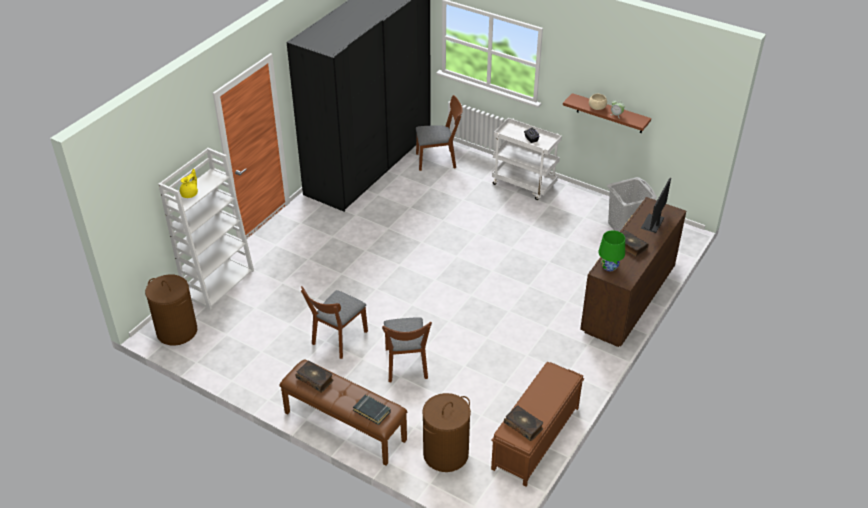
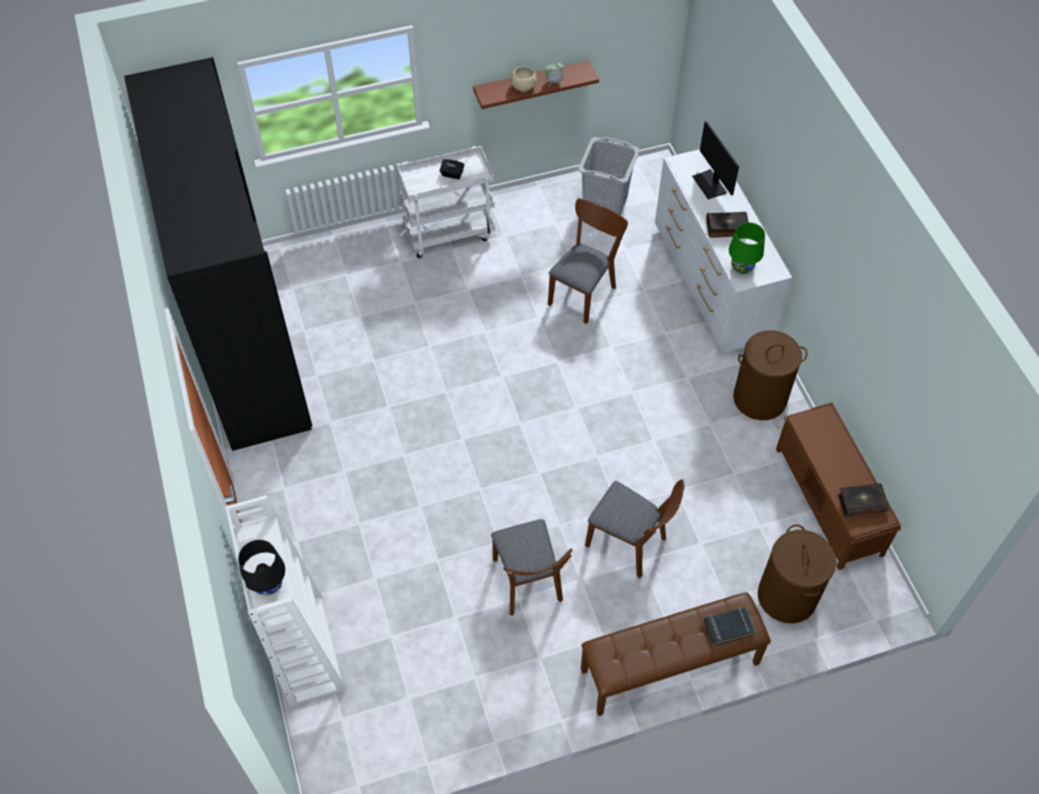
camera: 50 degrees left, 15 degrees up
(176, 331) = (349, 753): brown laundry basket -> brown laundry basket (759, 399)
(190, 194) = (268, 585): yellow teapot -> black table lamp
(315, 379) = (632, 652): book -> none
(439, 160) = (321, 274): brown chair -> brown chair (584, 291)
(627, 301) = (711, 285): brown dresser -> white dresser

